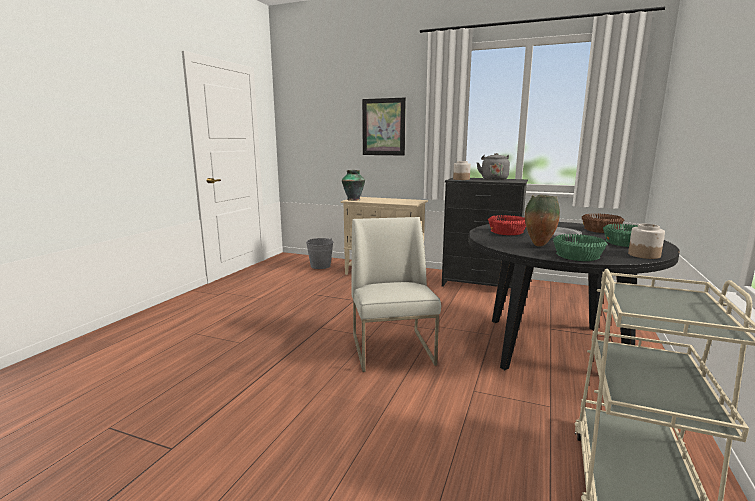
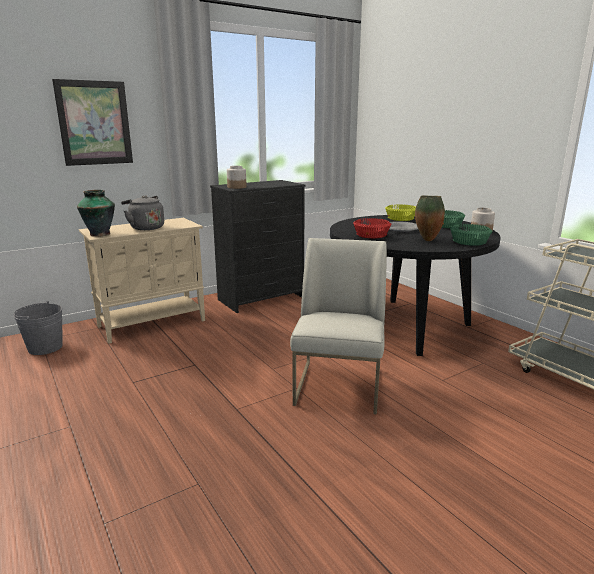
camera: 55 degrees left, 5 degrees up
(393, 349) = (339, 387): white chair -> white chair turned 75 degrees clockwise
(493, 179) = (259, 183): grey kettle -> grey kettle (145, 228)
(600, 230) = (400, 218): brown bowl -> yellow bowl

